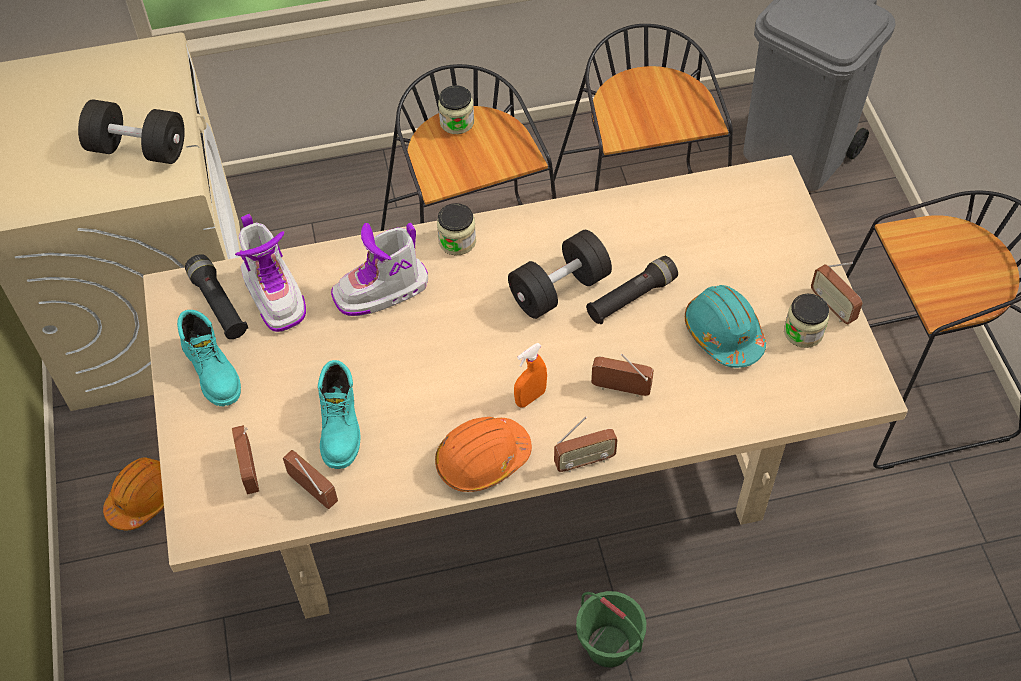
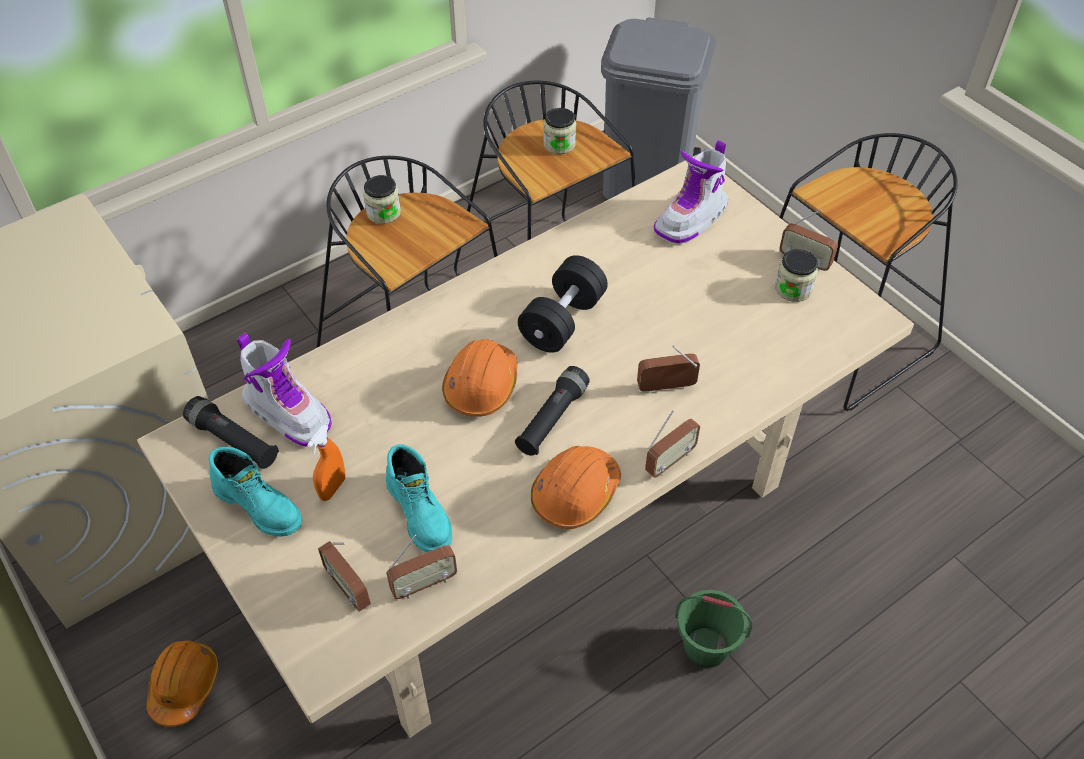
camera: 25 degrees left, 5 degrees down
(138, 149) = (88, 311): black dumbbell -> none
(313, 491) = (424, 584): radio -> radio turned 135 degrees clockwise
(382, 291) = (396, 376): boot -> boot (691, 219)
(452, 328) = (481, 386): none -> orange hard hat
(457, 241) = (445, 309): jar -> jar (559, 144)
(530, 397) = (589, 423): orange spray bottle -> orange spray bottle (332, 488)
(631, 298) = (631, 308): black flashlight -> black flashlight (552, 419)
(723, 333) = (727, 312): turquoise hard hat -> none

